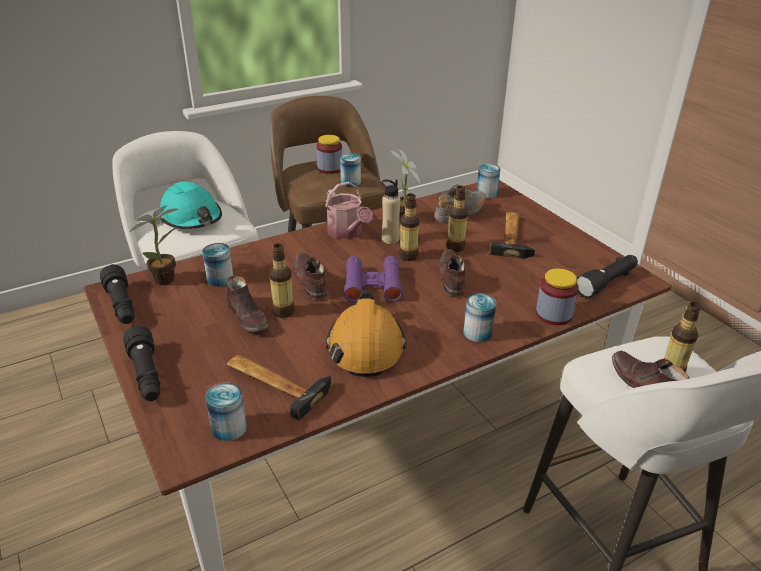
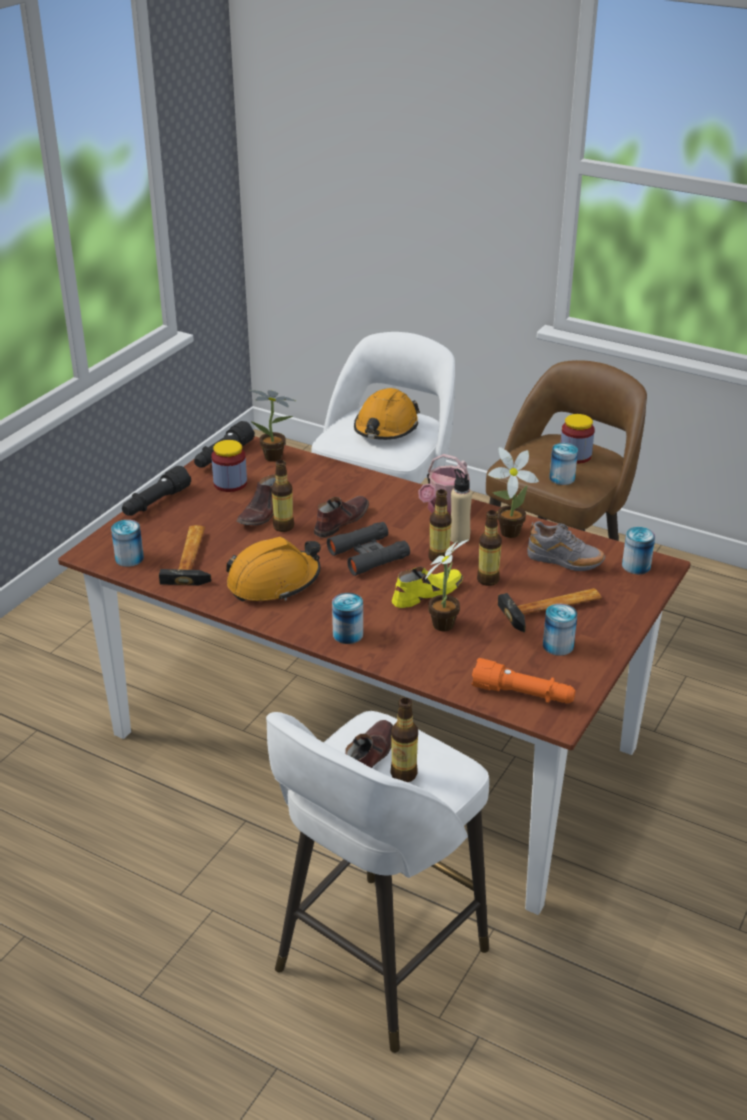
camera: 60 degrees right, 0 degrees up
(191, 218) = (386, 428): turquoise hard hat -> orange hard hat
(220, 279) = (299, 480): can -> can (558, 646)
(372, 284) = (368, 555): purple binoculars -> black binoculars
(451, 277) = (426, 593): brown shoe -> yellow shoe
(496, 283) = (445, 623): none -> potted plant
(553, 314) = (423, 672): jar -> jar (230, 483)
(607, 283) = (523, 695): black flashlight -> orange flashlight

